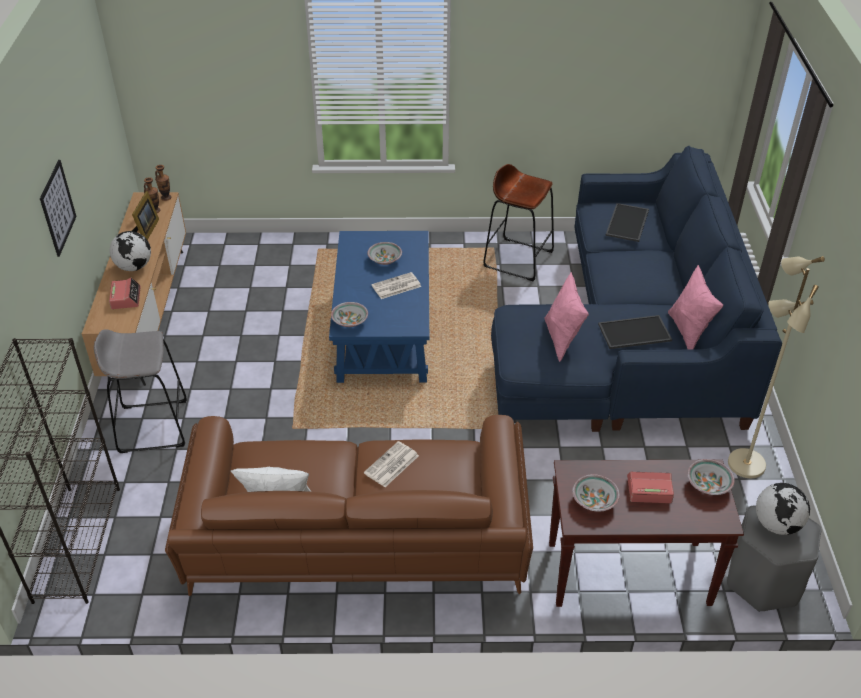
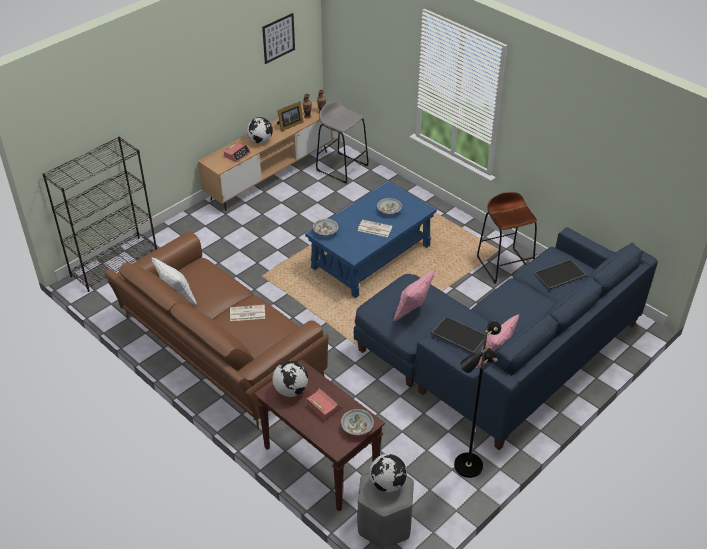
camera: 45 degrees right, 0 degrees up
(57, 208) = (207, 83): picture -> picture (278, 38)
(153, 426) = (205, 232): grey stool -> grey stool (342, 167)
(594, 500) = (291, 390): bowl -> globe
(745, 464) = (467, 465): beige floor lamp -> black floor lamp

